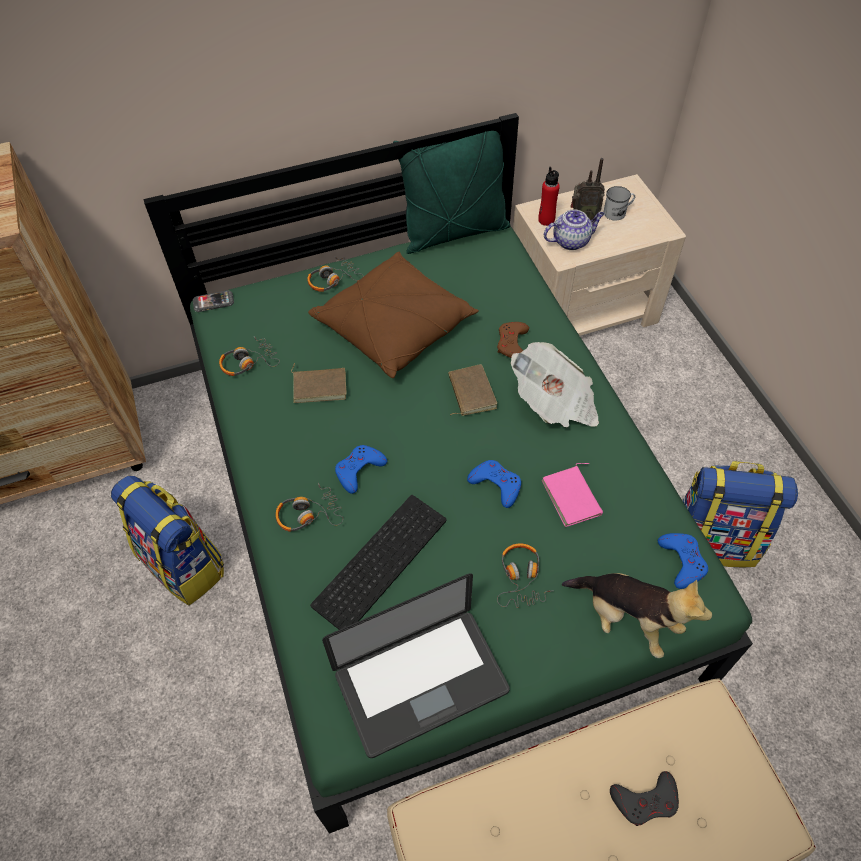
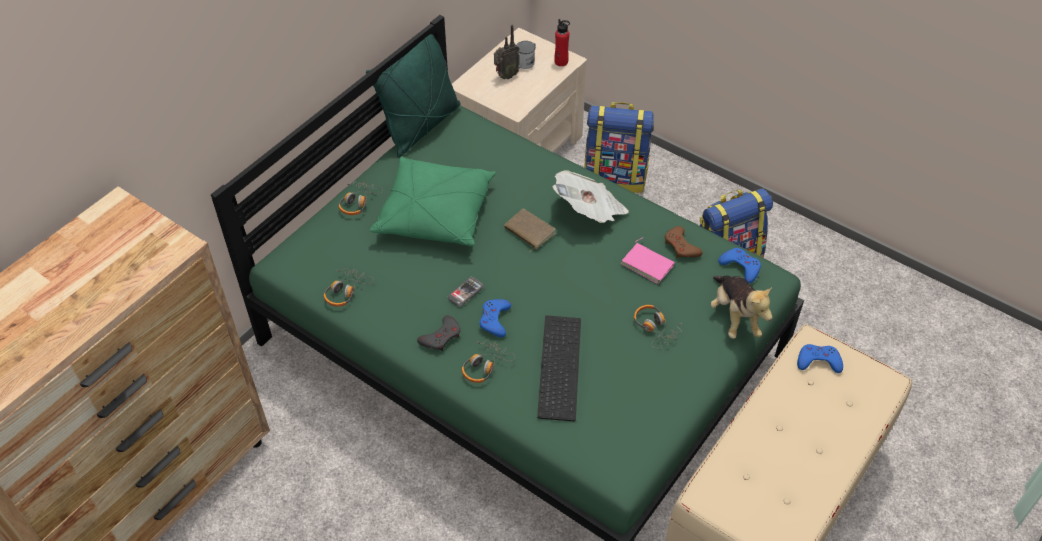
camera: 35 degrees left, 5 degrees down
(184, 565) = (363, 488): backpack -> backpack (615, 177)
(213, 302) = (274, 262): phone -> phone (465, 292)
(320, 385) = (416, 280): brown book -> none
(395, 327) = (435, 214): brown pillow -> green pillow
(421, 682) = (644, 420): laptop -> none
(496, 484) = (594, 281): blue game controller -> blue game controller (818, 361)
(512, 344) = (530, 186): brown game controller -> brown game controller (681, 246)
(546, 220) = (480, 88): red bottle -> red bottle (561, 62)
(571, 241) = (510, 96): teapot -> none
(627, 619) = (734, 317): plush toy -> plush toy turned 75 degrees clockwise
(645, 800) = (813, 409): grey game controller -> grey game controller (441, 337)

